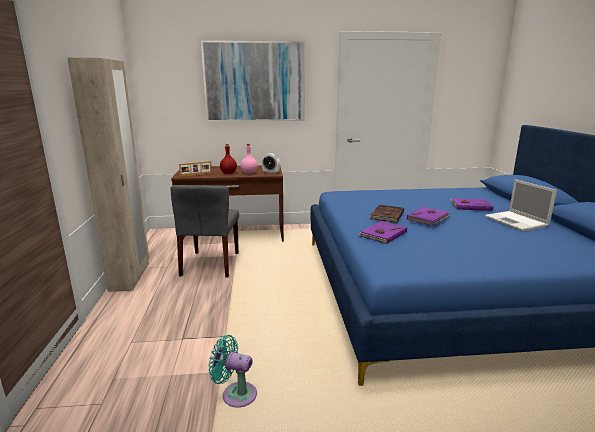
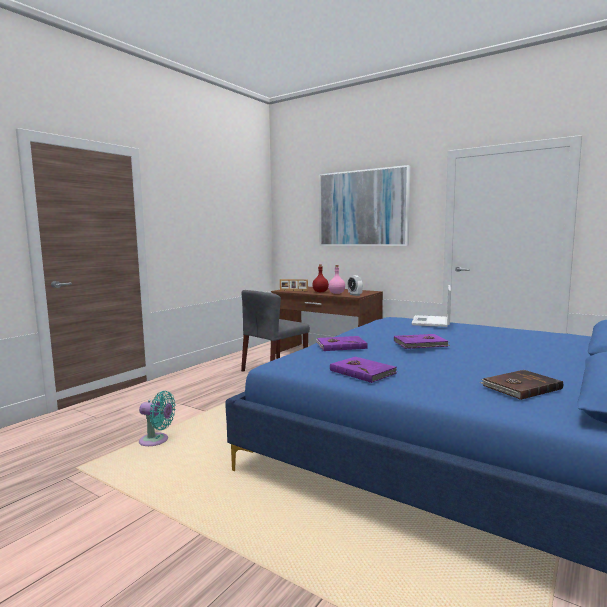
camera: 40 degrees right, 10 degrees down
(130, 277) = (213, 364): beige wardrobe -> none
(236, 394) = (156, 441): turquoise fan -> turquoise fan turned 135 degrees clockwise
(386, 215) = (386, 336): brown book -> brown book (520, 387)
(470, 206) = (510, 345): purple book -> purple book (362, 371)
(516, 221) = (530, 365): laptop -> laptop (431, 322)

